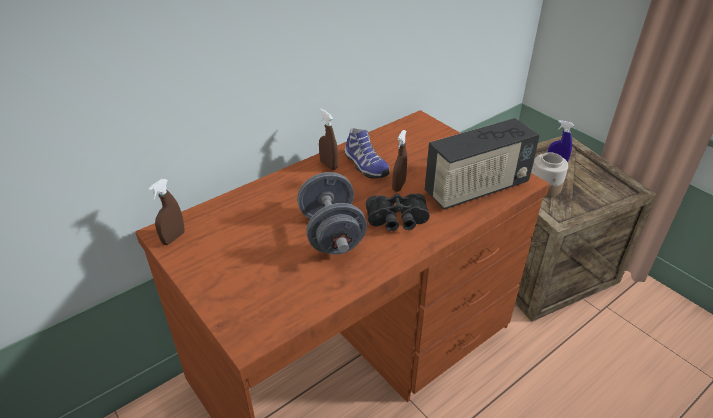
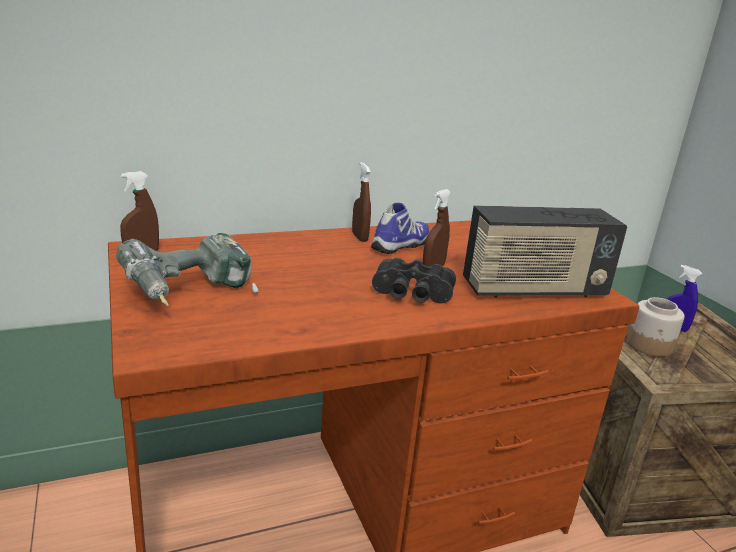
camera: 15 degrees right, 15 degrees down
(241, 271) = (191, 294): none -> power drill
(331, 234) = (322, 288): grey dumbbell -> none
(364, 166) = (402, 245): shoe -> shoe turned 120 degrees counterclockwise

